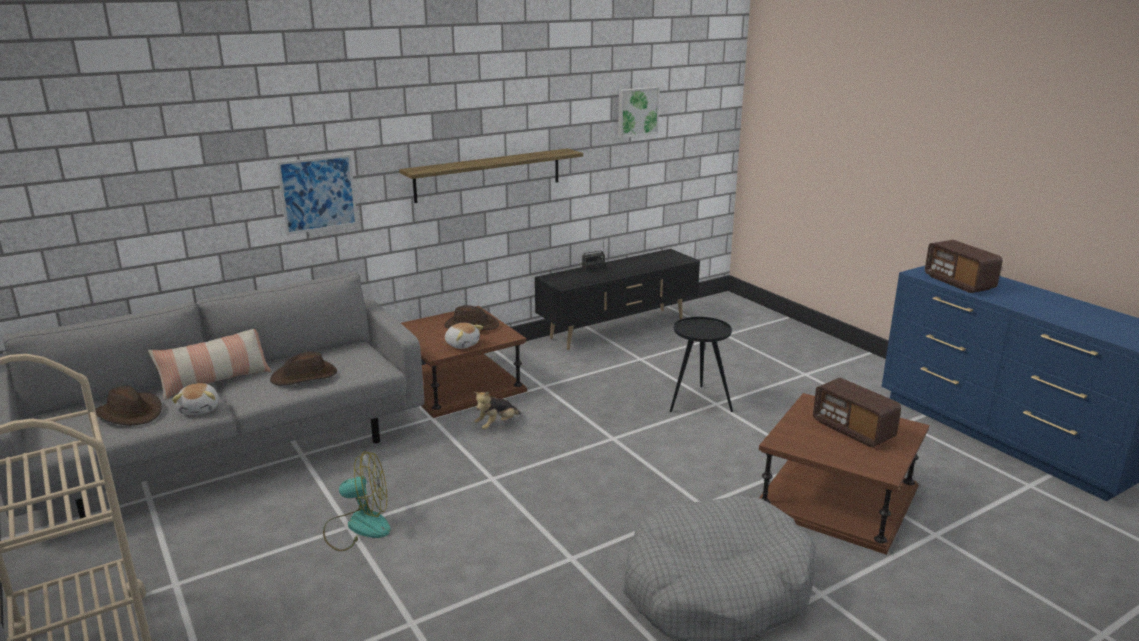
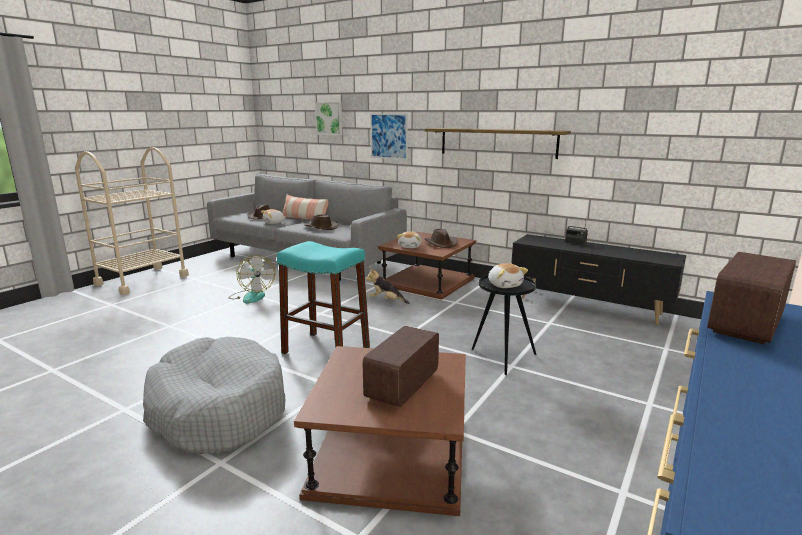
camera: 65 degrees right, 5 degrees down
(612, 494) = (326, 350): none -> turquoise stool
(637, 111) = (655, 104): picture -> picture (329, 118)
(703, 330) = (505, 285): none -> plush toy

